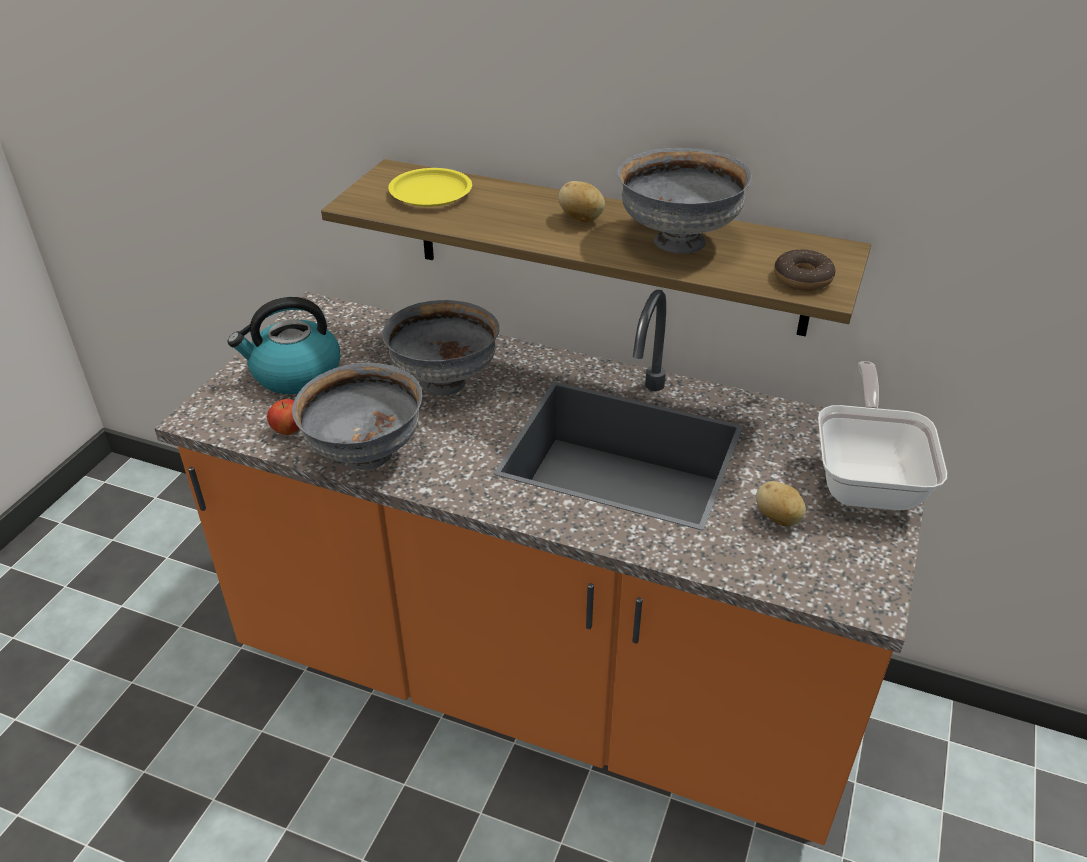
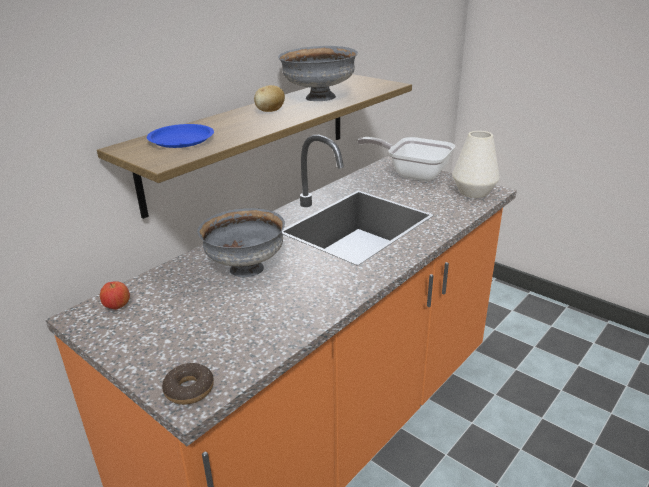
camera: 70 degrees left, 10 degrees down
(288, 431) = (252, 346): apple -> apple (117, 307)
(295, 374) = (173, 336): kettle -> none
(366, 456) = (309, 311): grey bowl -> none
(430, 193) = (181, 140): yellow plate -> blue plate
(778, 518) = (432, 197): potato -> none
(802, 278) = (376, 85): donut -> donut (189, 389)
(842, 572) = (473, 192): none -> white vase

